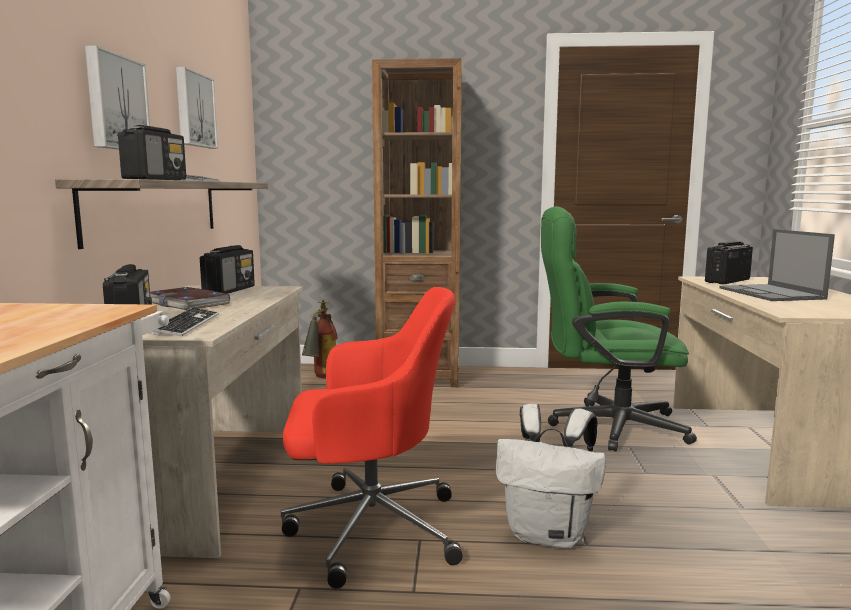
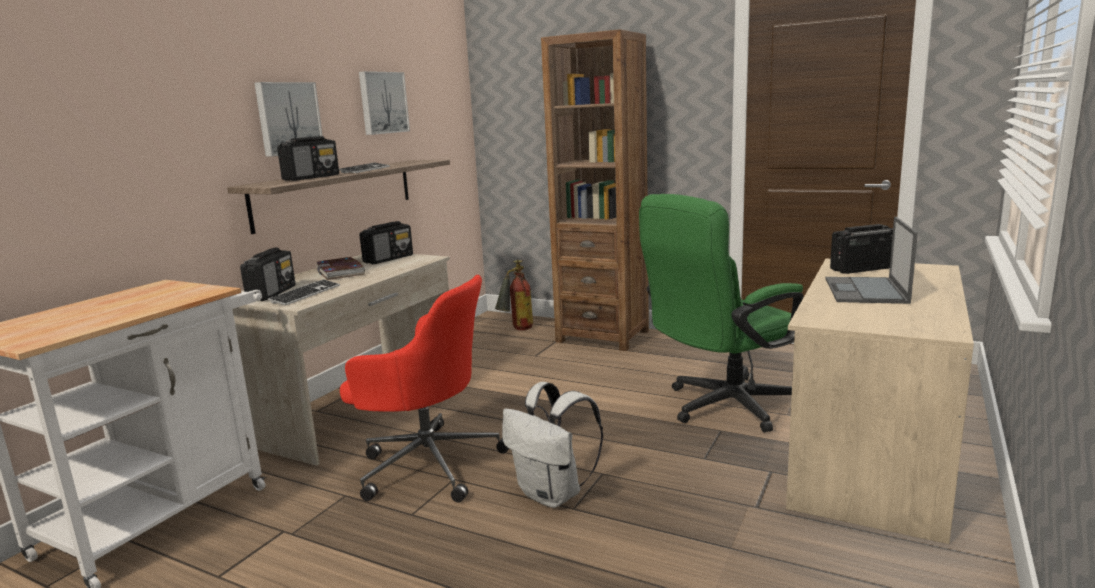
camera: 25 degrees right, 5 degrees up
(604, 426) = (722, 407): green office chair -> green office chair turned 60 degrees counterclockwise

